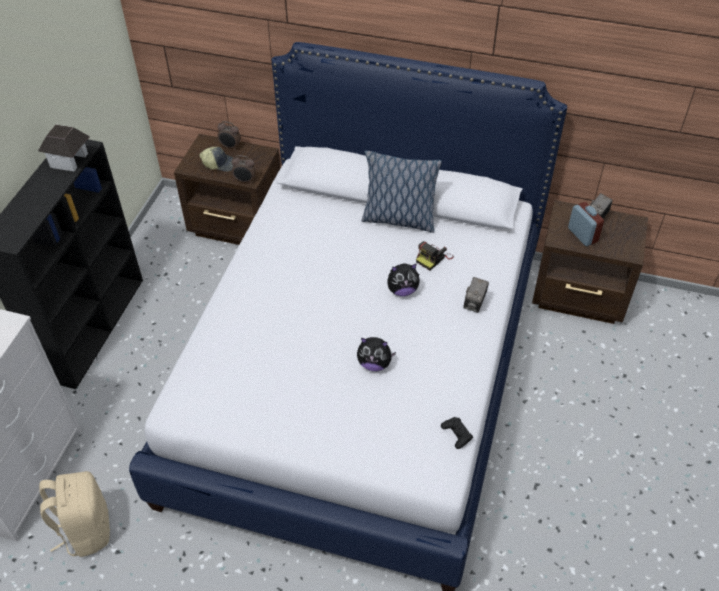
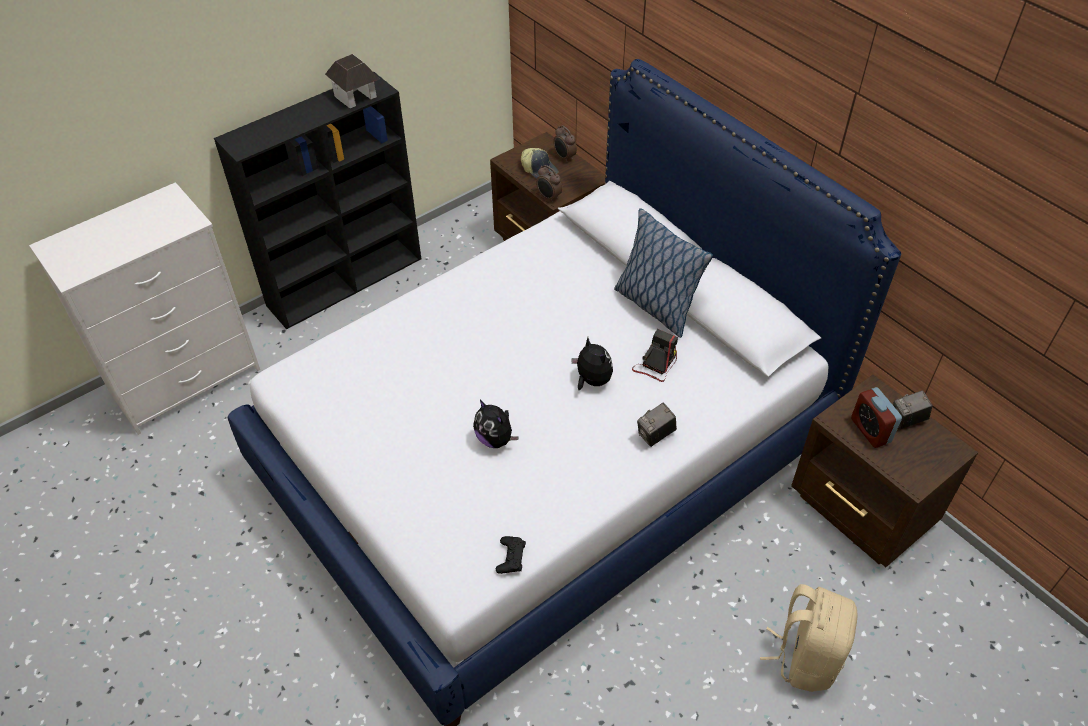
camera: 35 degrees right, 0 degrees up
(86, 530) = (194, 458): beige backpack -> beige backpack (804, 657)
(402, 290) = (591, 381): plush toy -> plush toy turned 150 degrees counterclockwise
(433, 258) = (656, 364): camera -> camera turned 135 degrees clockwise
(582, 235) = (870, 430): alarm clock -> alarm clock turned 150 degrees clockwise

